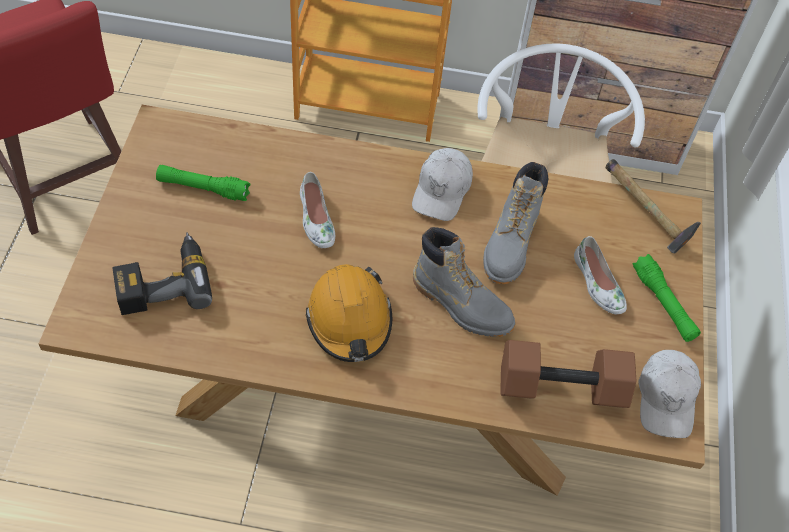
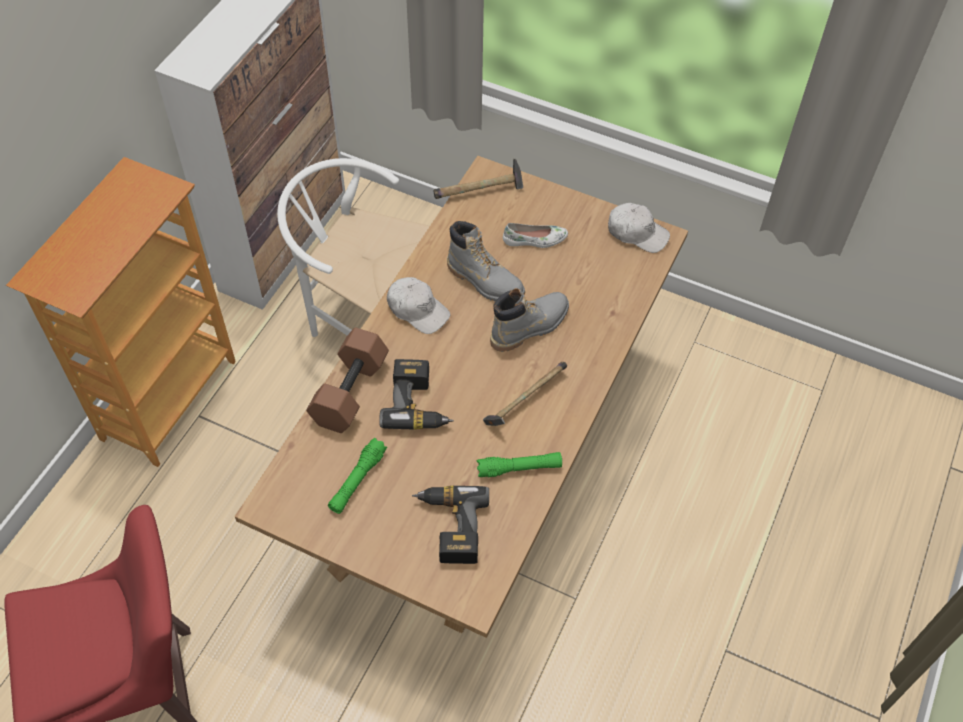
camera: 70 degrees left, 0 degrees up
(315, 219) = (418, 403): white shoe -> power drill
(349, 320) = (524, 401): orange hard hat -> hammer
(562, 385) = (613, 287): brown dumbbell -> brown dumbbell (349, 390)
(663, 304) = (562, 208): green flashlight -> green flashlight (519, 468)

